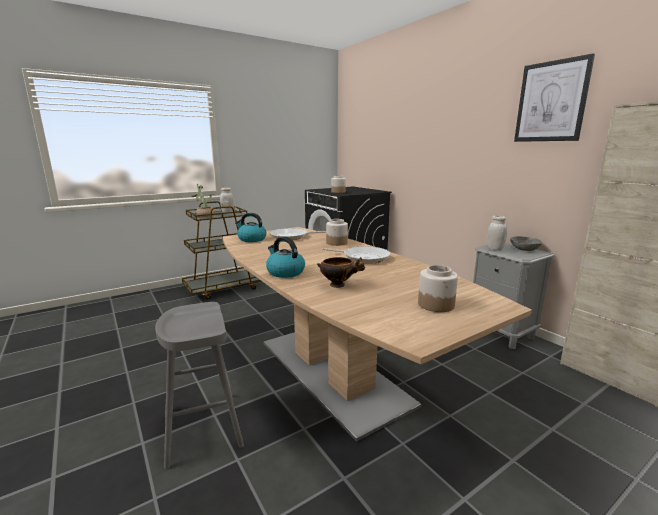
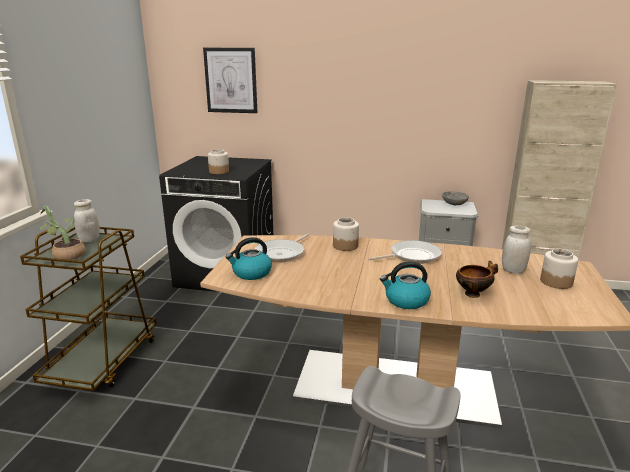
camera: 45 degrees left, 5 degrees up
(494, 249) = (438, 209): white jar -> white jar (513, 270)
(551, 102) = (462, 68): picture -> picture (231, 80)

